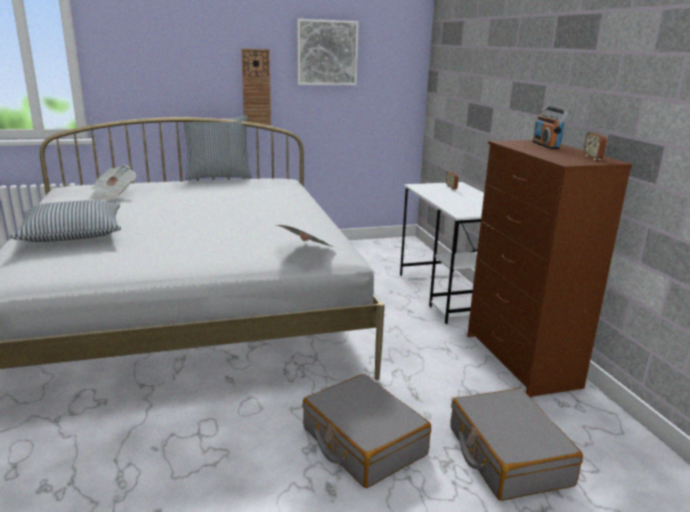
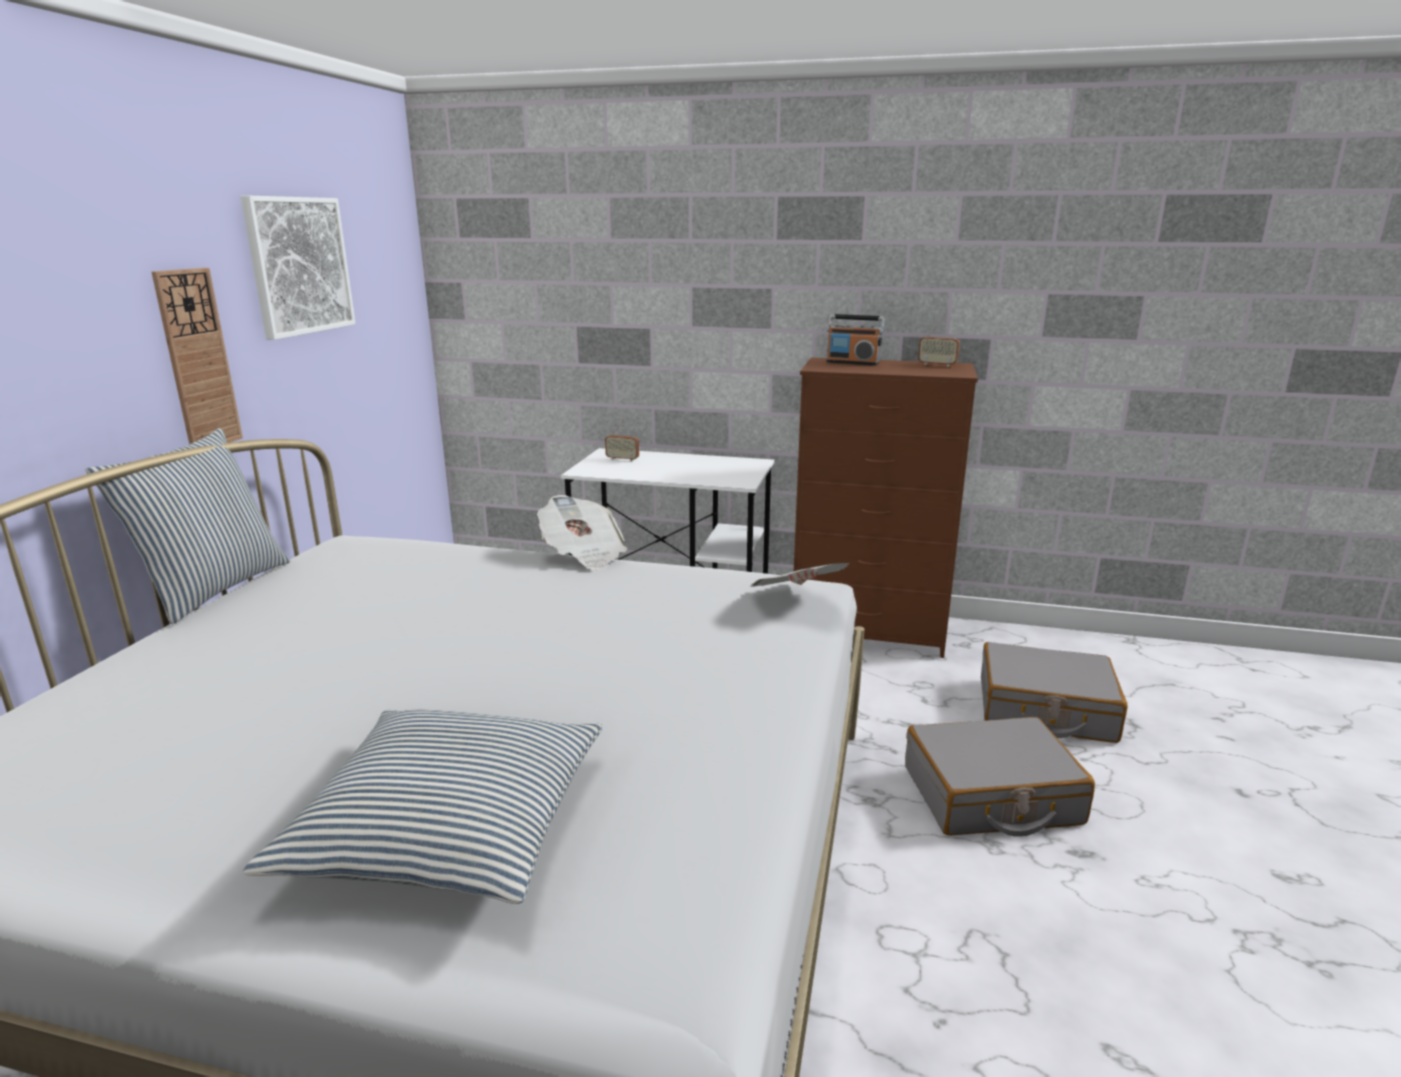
camera: 60 degrees left, 0 degrees up
(112, 196) = (168, 732): newspaper -> newspaper (583, 554)

